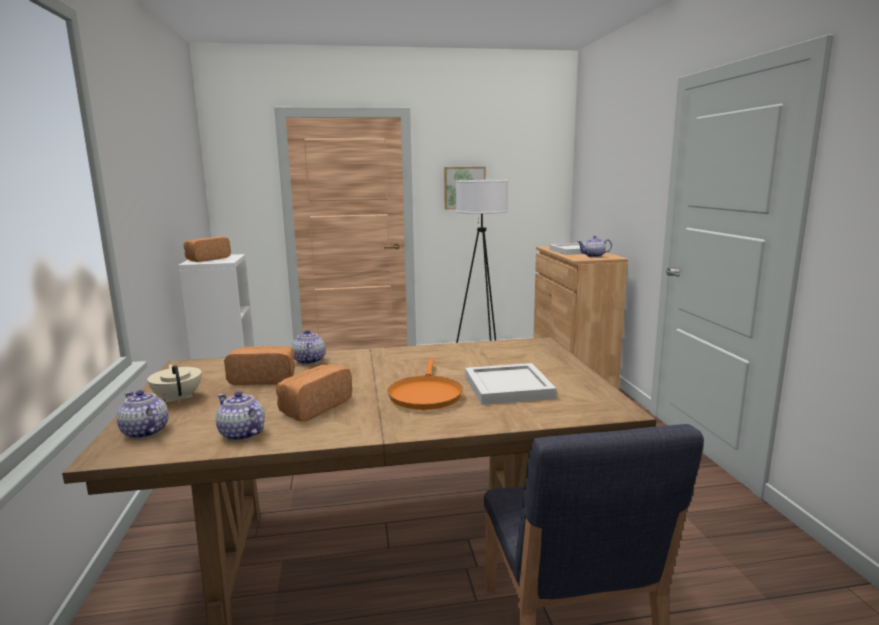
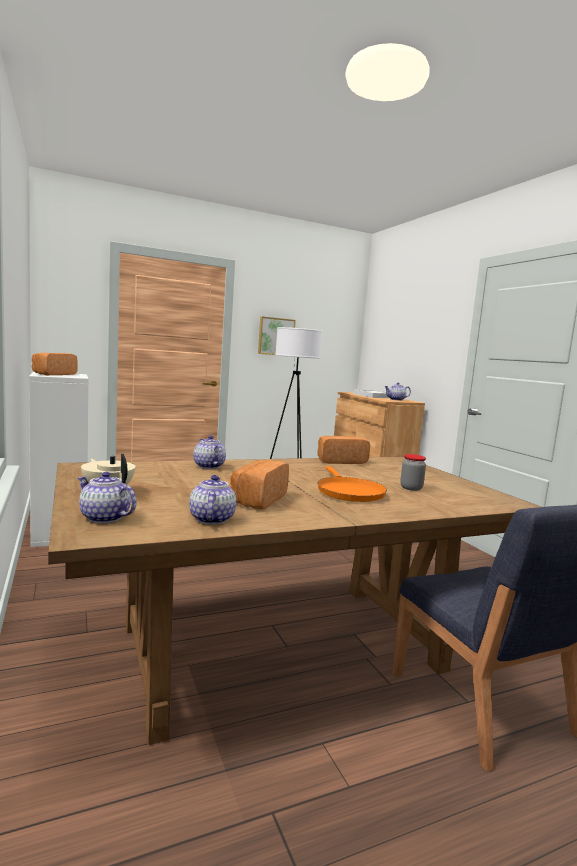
camera: 15 degrees left, 5 degrees down
(241, 434) = (211, 519): teapot -> teapot turned 60 degrees clockwise
(264, 379) = (181, 478): bread -> bread (340, 461)
(507, 387) = (411, 488): white tray -> jar

